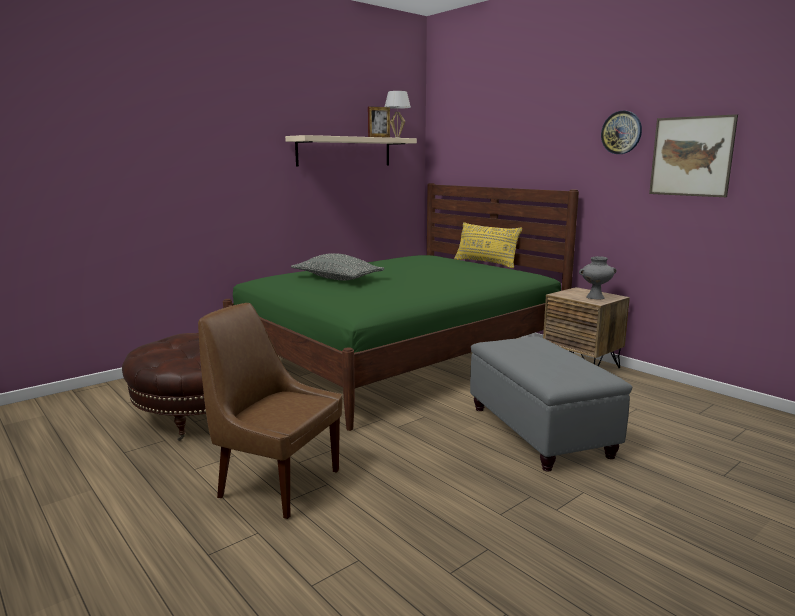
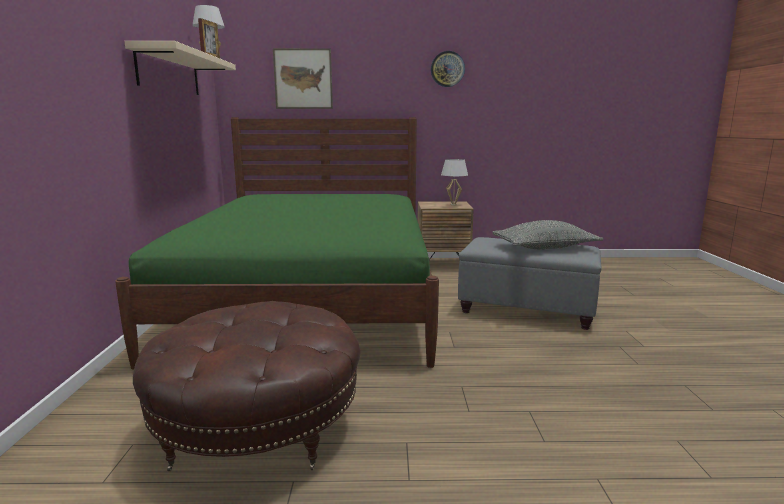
camera: 50 degrees left, 0 degrees up
(276, 482) = (500, 436): brown chair -> none
(337, 279) = (272, 220): grey pillow -> grey pillow (545, 248)
(485, 263) = (328, 193): yellow pillow -> none
(595, 297) = (453, 205): grey vase -> white table lamp
(691, 156) = (504, 89): picture -> picture (303, 79)

